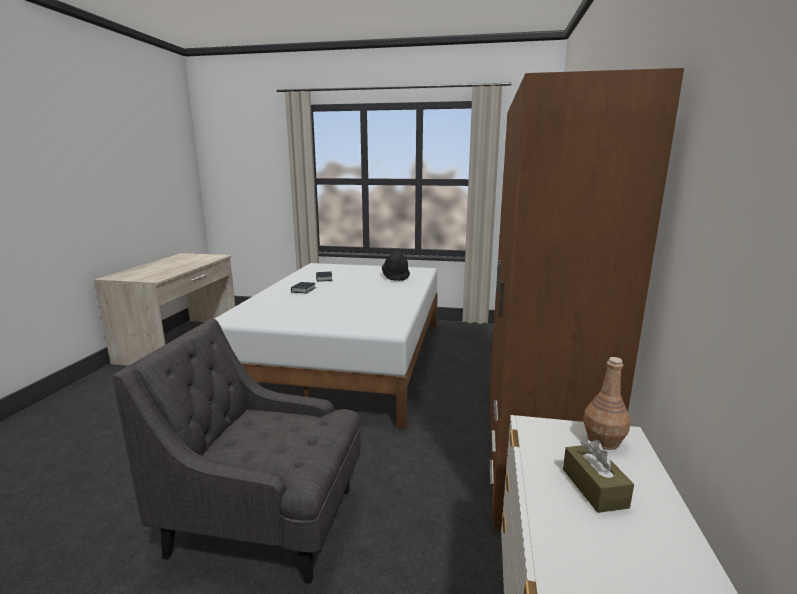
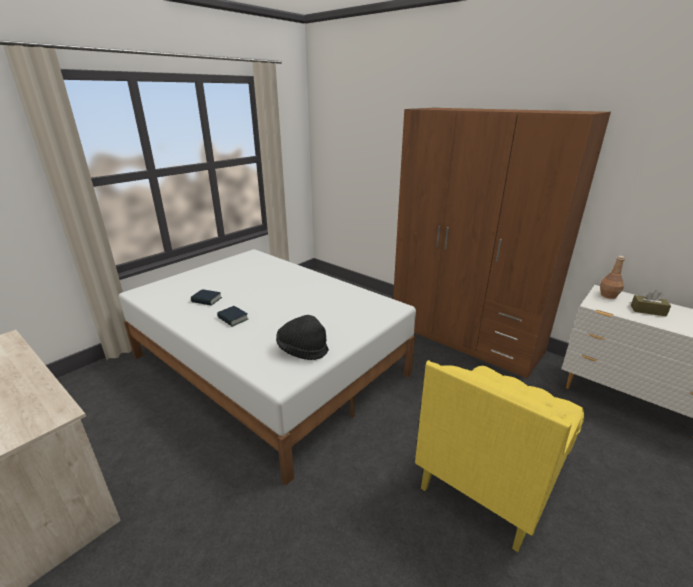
camera: 60 degrees left, 10 degrees up
(267, 521) = (491, 475): grey armchair -> yellow armchair
(396, 277) = (256, 269): black hat -> black hat (302, 350)

